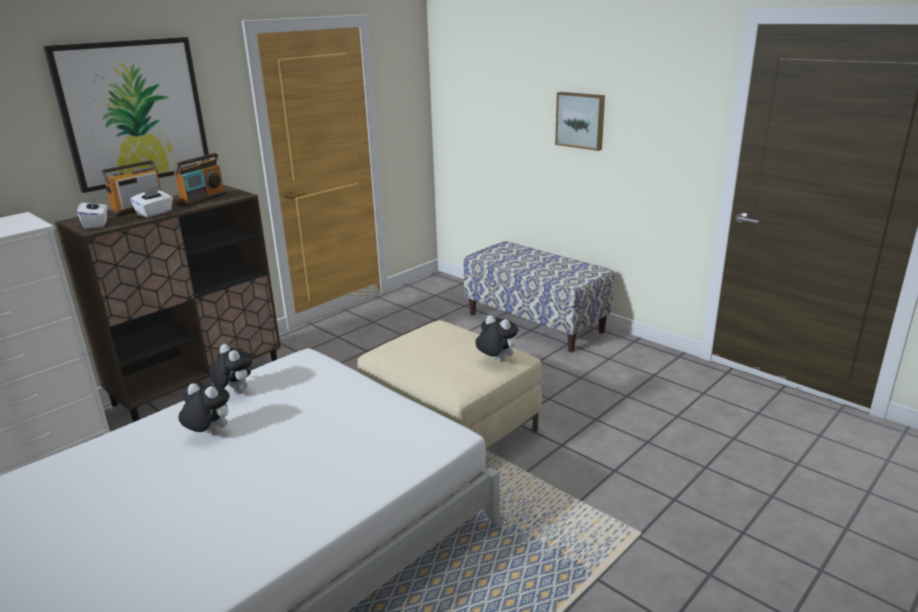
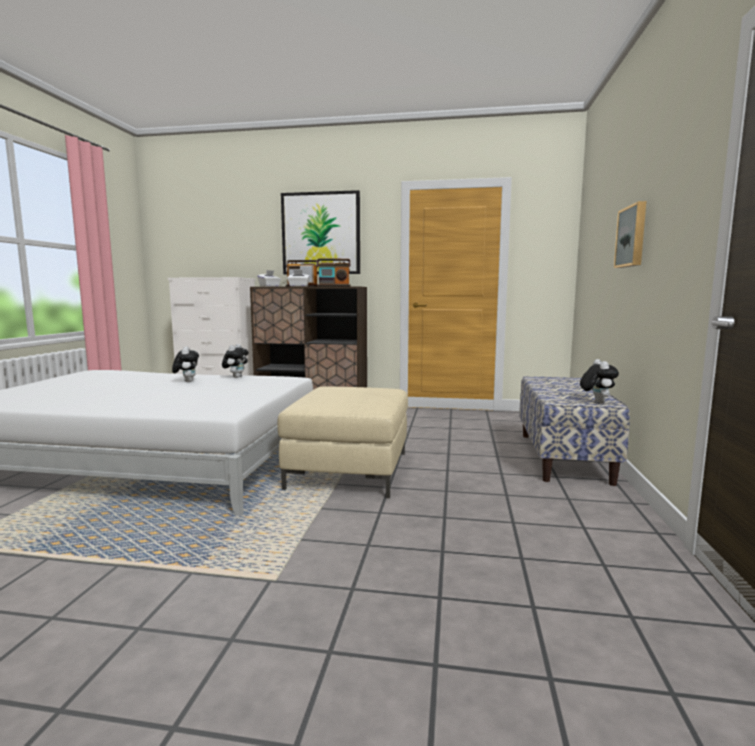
camera: 55 degrees right, 15 degrees down
(496, 360) = (355, 405): plush toy -> plush toy (596, 401)

